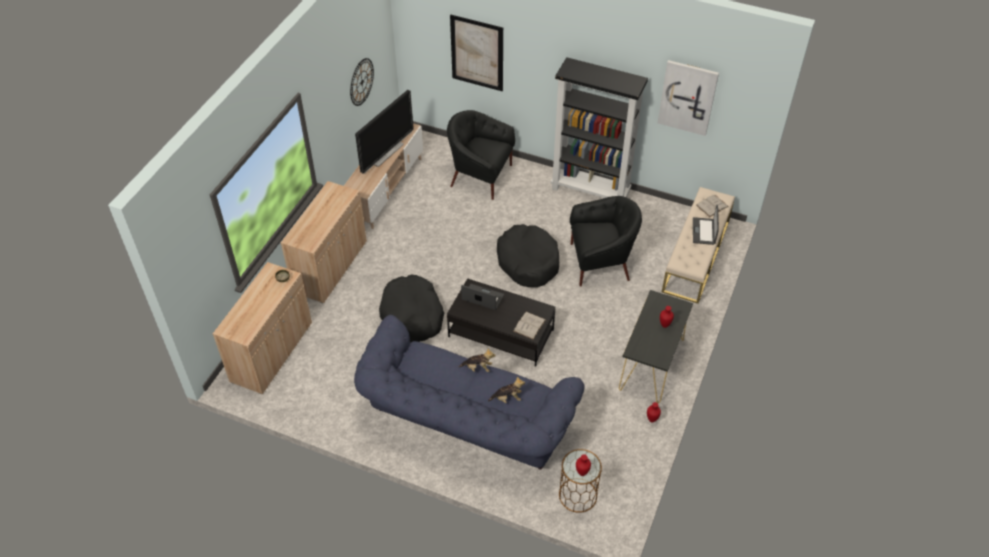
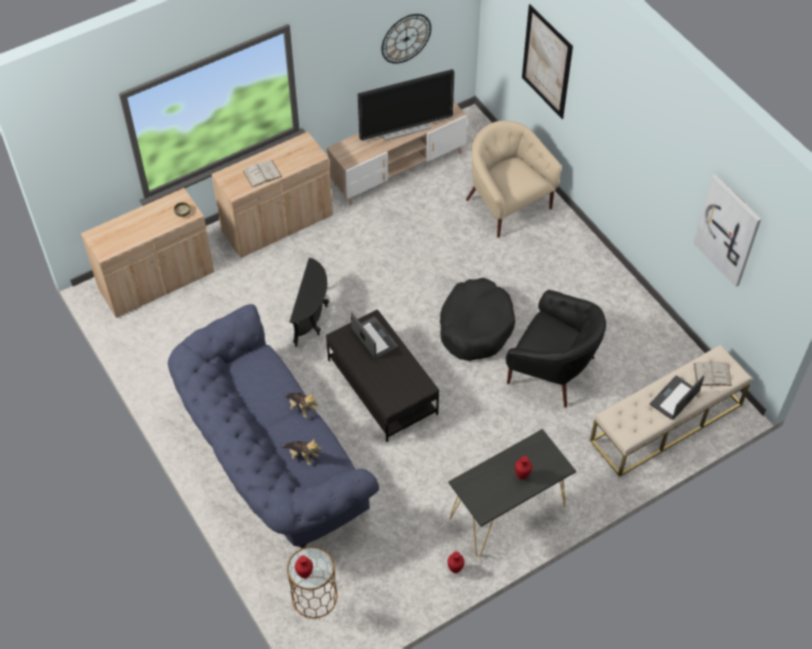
camera: 35 degrees right, 5 degrees up
(412, 316) = (312, 318): black dog bed -> black side table
(480, 176) = (507, 204): black armchair -> beige armchair
(529, 325) = (395, 394): white book -> white book (262, 174)
(591, 191) = (613, 283): black bookcase -> none

